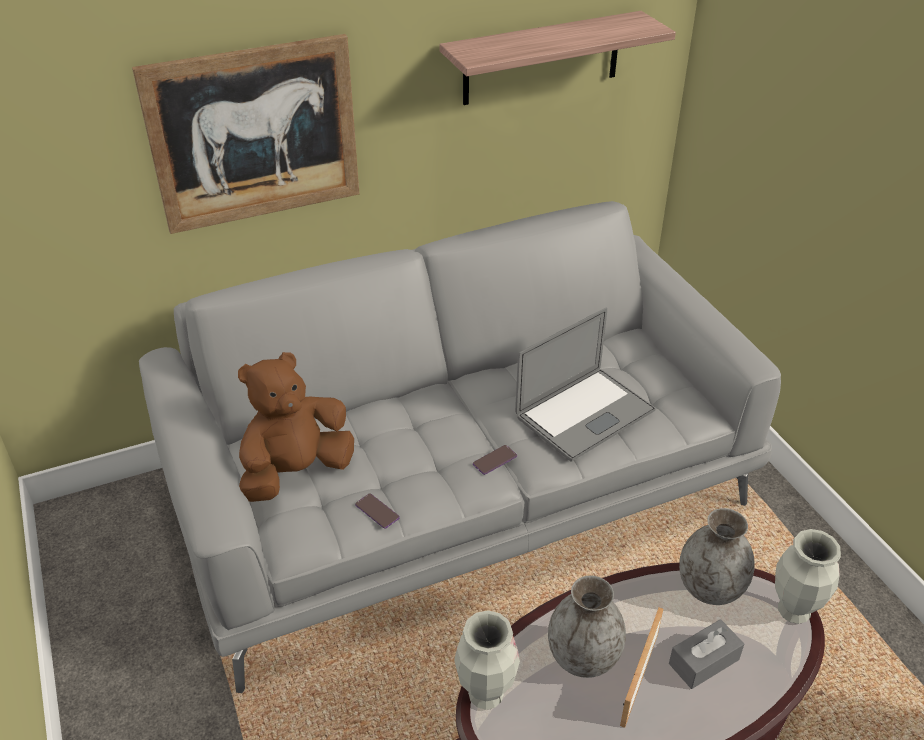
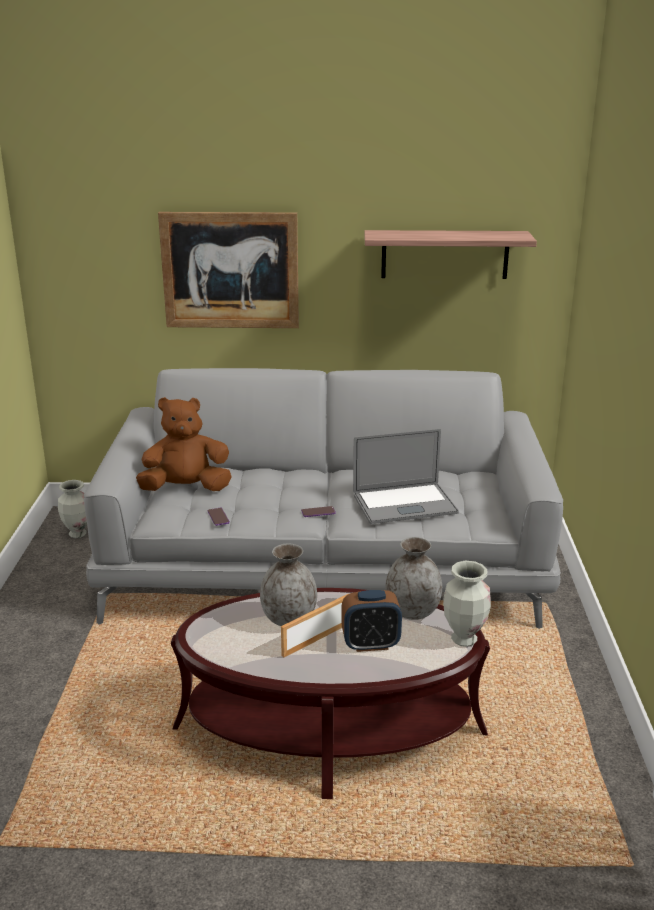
camera: 25 degrees right, 15 degrees down
(485, 695) = (208, 617): vase -> vase (77, 534)
(704, 661) = (370, 644): grey tissue box -> alarm clock

